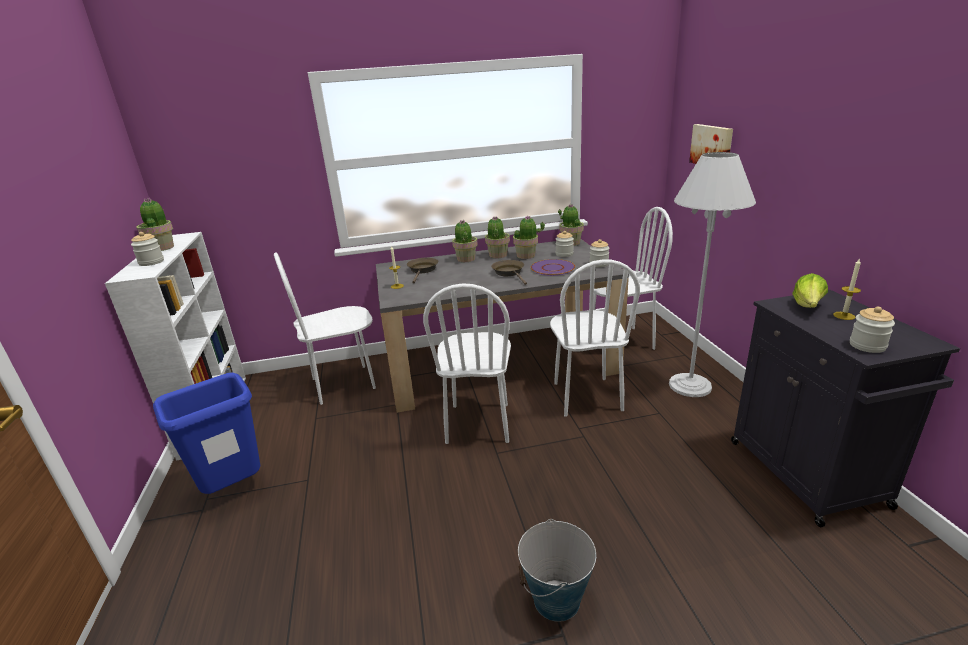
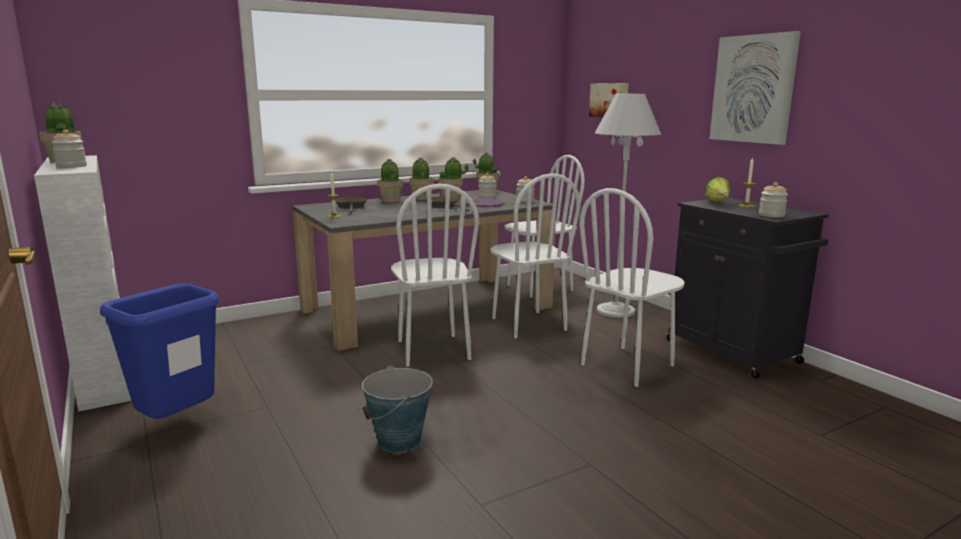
camera: 20 degrees left, 10 degrees down
(343, 384) = (260, 336): white chair -> white chair (628, 365)
(556, 600) = (574, 446): bucket -> bucket (399, 441)
(881, 160) = (753, 89): none -> picture

